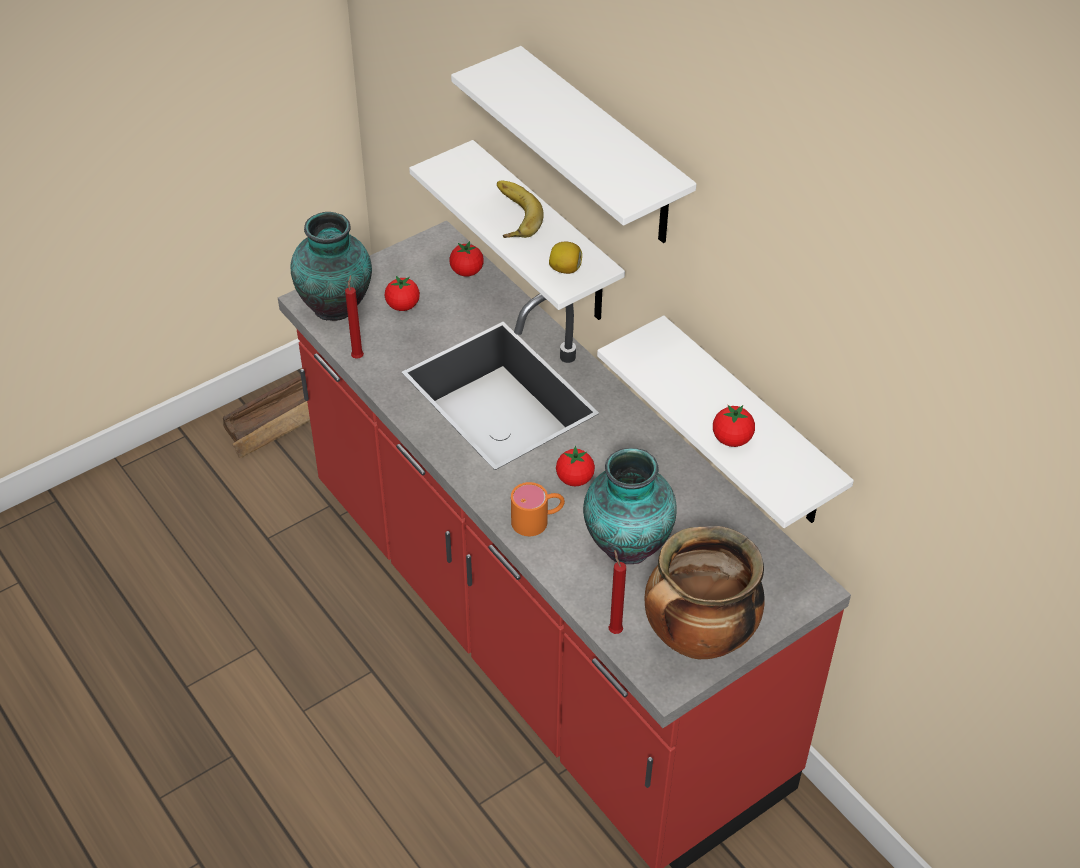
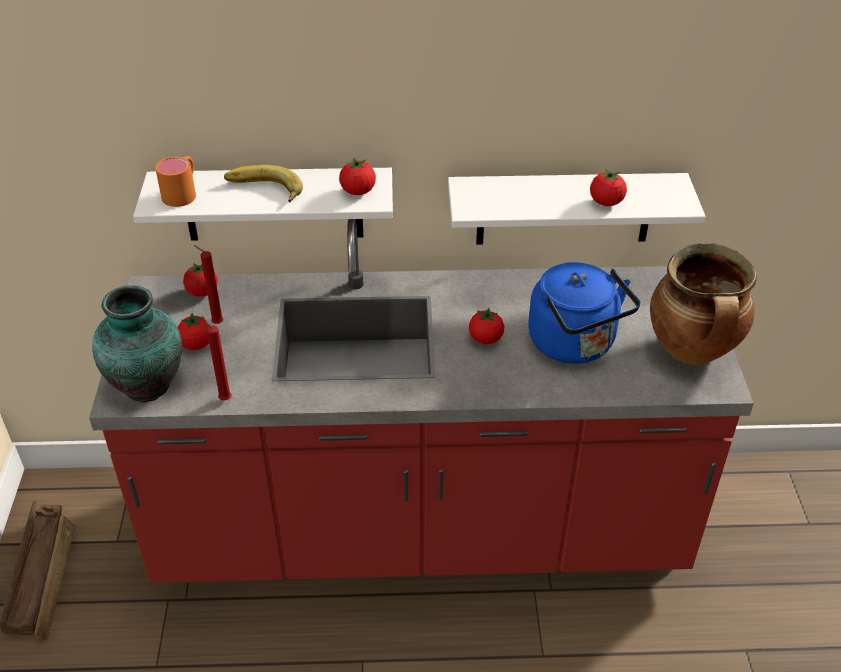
camera: 55 degrees left, 5 degrees down
(538, 520) = (510, 378): orange mug -> orange mug (183, 192)
(565, 269) = (358, 191): lemon -> tomato
(603, 150) = (346, 65): white shelf -> none
(614, 629) = (653, 389): red candle -> red candle (216, 323)
(625, 546) = (575, 345): vase -> blue kettle

